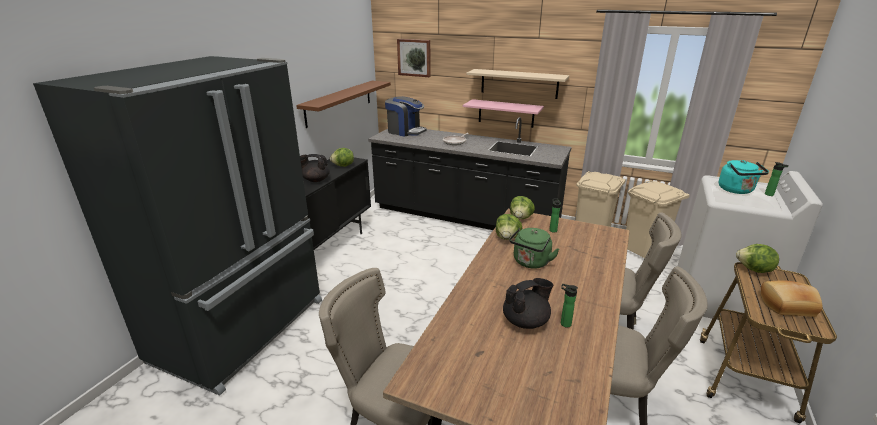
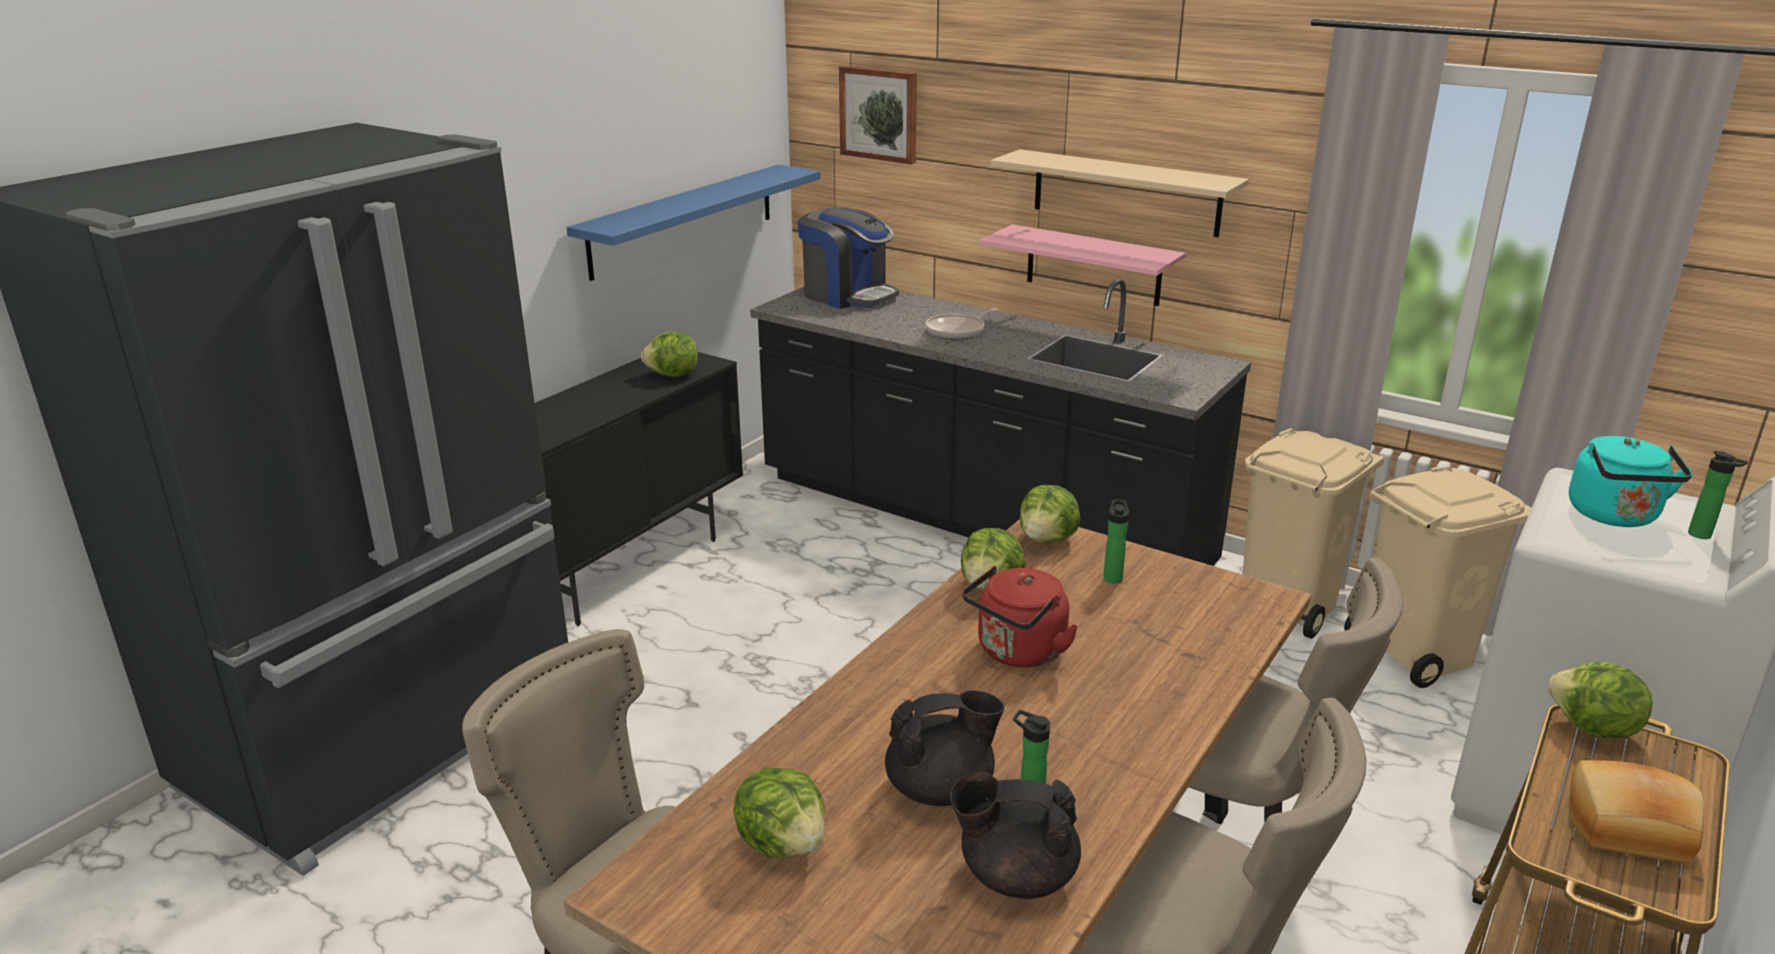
camera: 10 degrees right, 0 degrees up
(315, 180) = (596, 407): black teapot -> black teapot (1015, 875)
(339, 102) = (683, 220): brown shelf -> blue shelf
(470, 352) = (783, 843): none -> lettuce
(530, 263) = (1018, 653): green kettle -> red kettle

